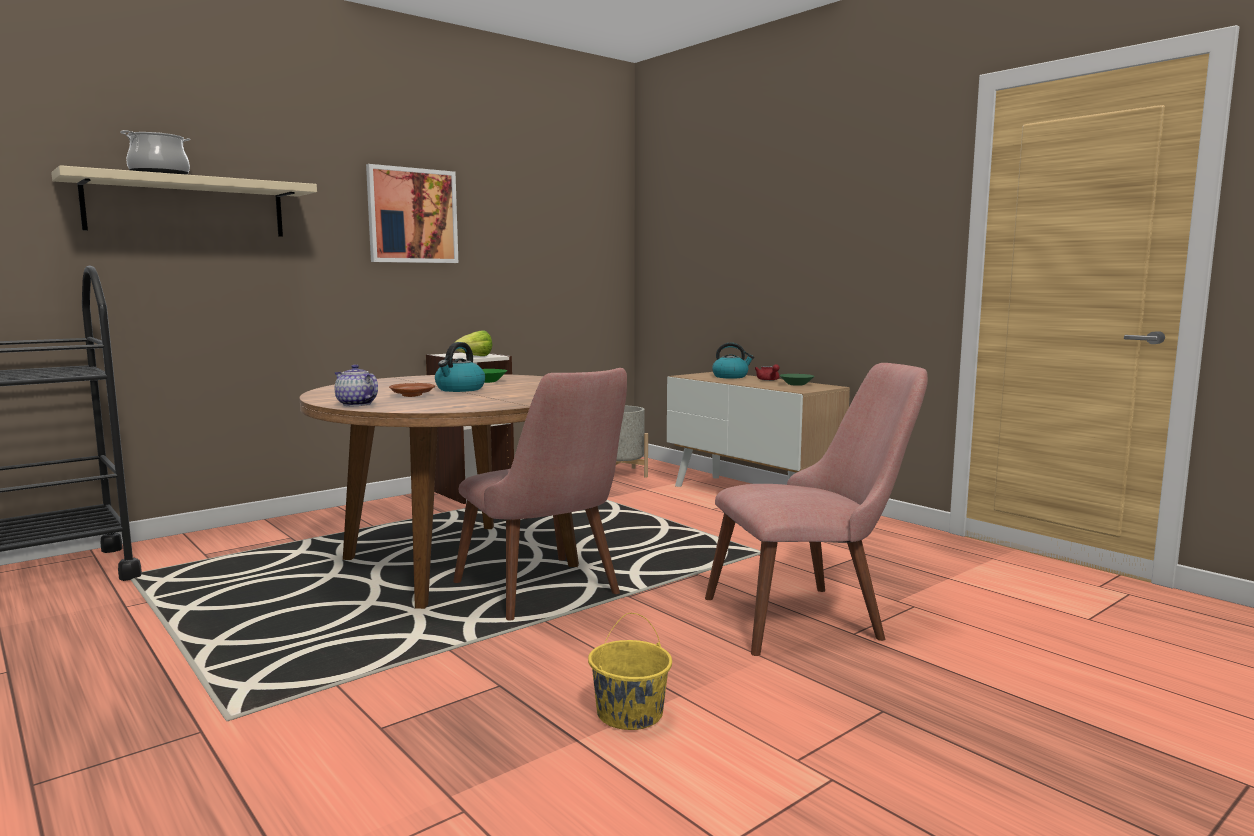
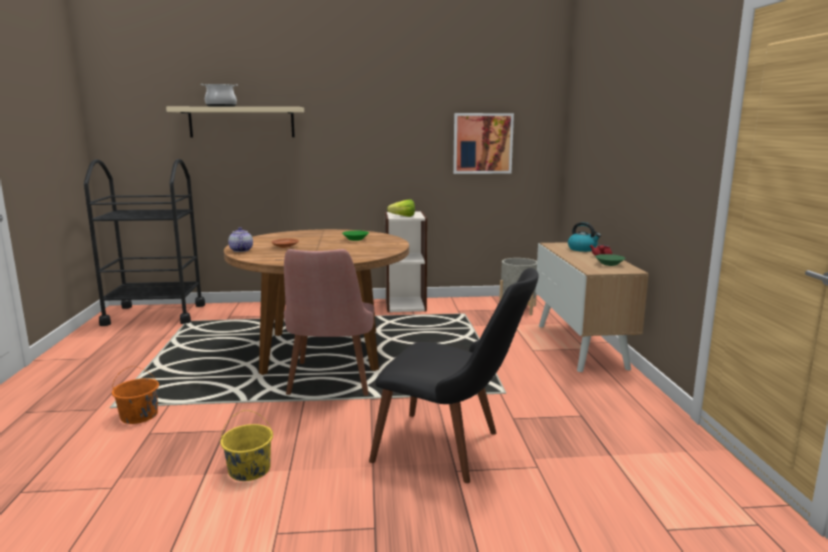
camera: 35 degrees right, 5 degrees up
(313, 713) = (139, 416): none -> orange bucket
(412, 216) = (378, 120): picture -> picture (482, 143)
(460, 389) = (322, 245): kettle -> none
(812, 616) = (453, 449): pink chair -> black chair

